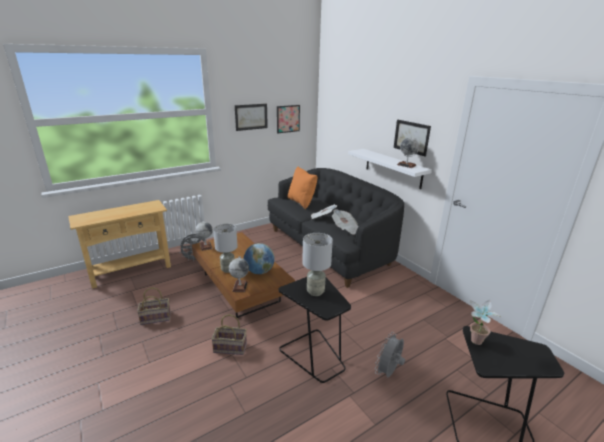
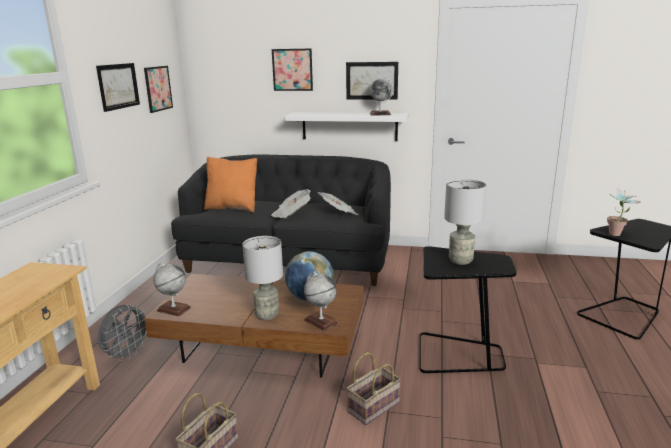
camera: 45 degrees left, 5 degrees down
(367, 118) = (292, 70): none -> picture
(388, 372) = (527, 327): grey fan -> none

